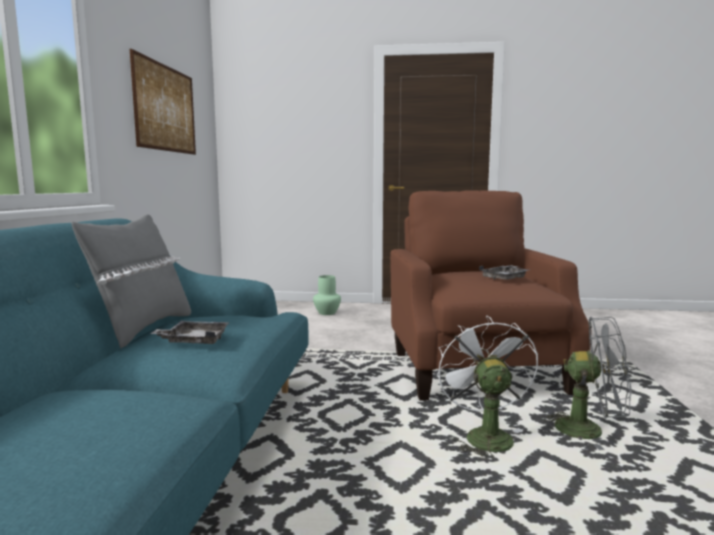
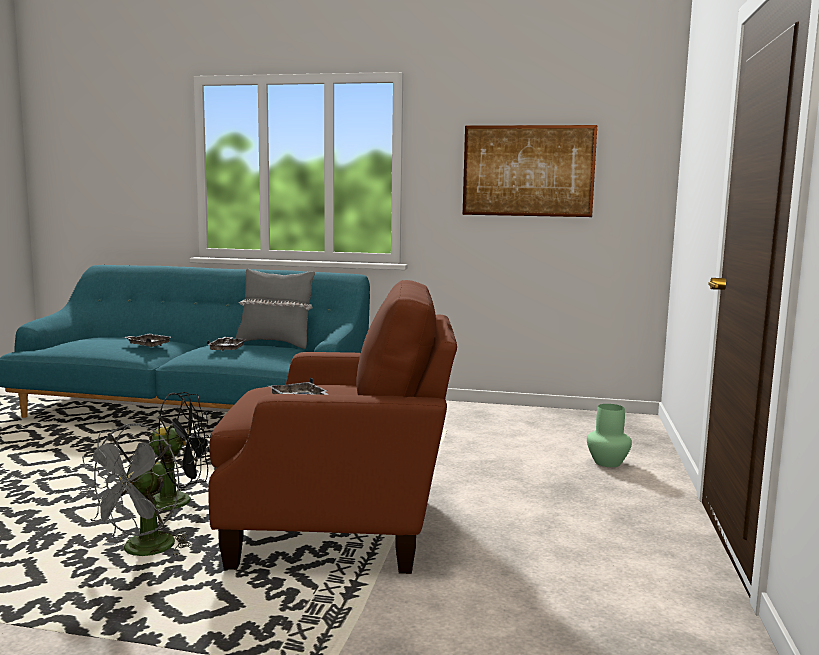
camera: 95 degrees right, 0 degrees up
(119, 400) = (148, 345): none -> grey tray
(483, 435) = (180, 502): white fan -> black fan

